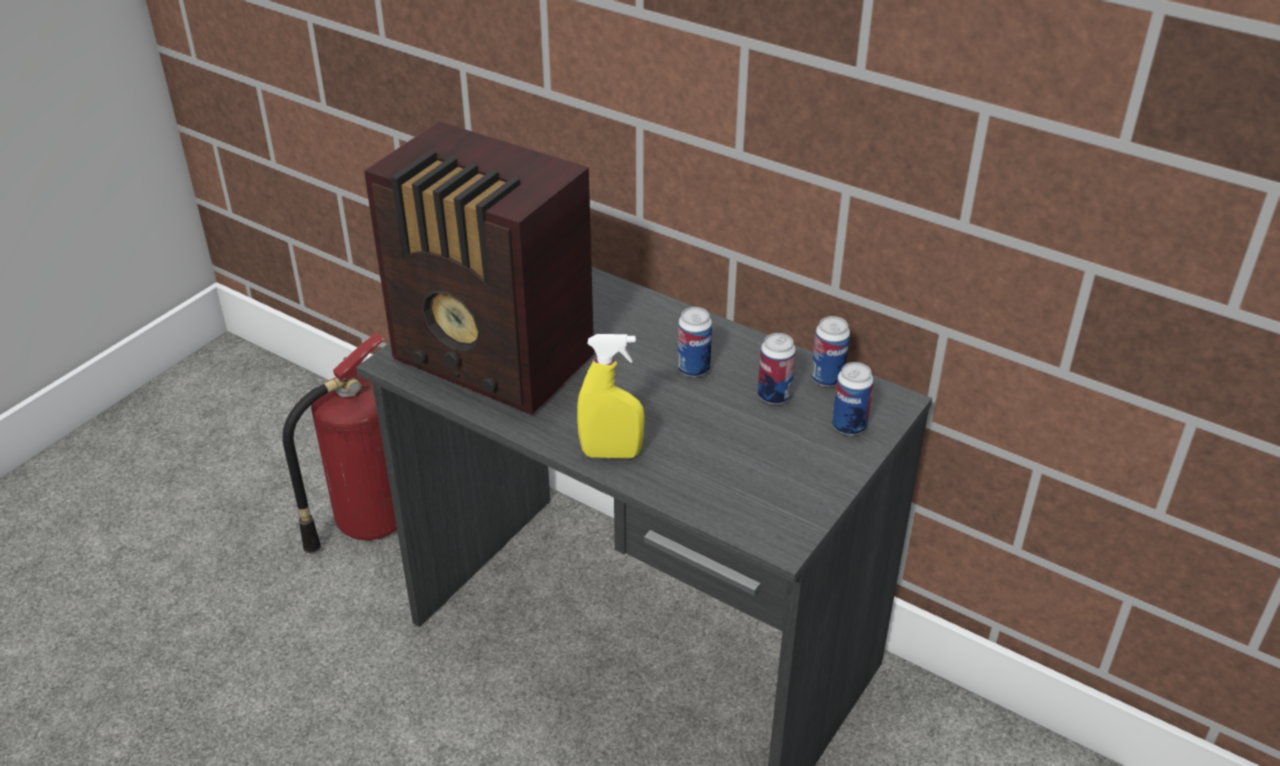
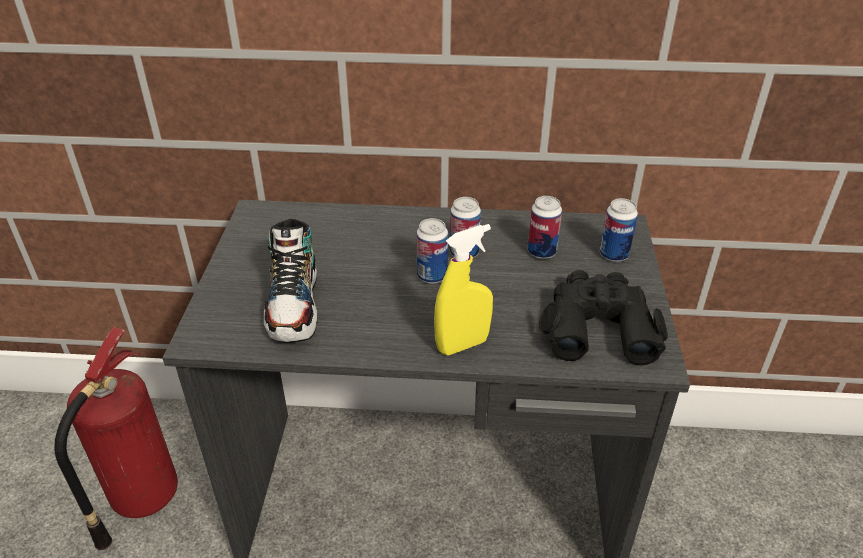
camera: 30 degrees left, 0 degrees up
(494, 362) = (295, 306): radio -> shoe
(758, 487) = (598, 326): none -> black binoculars
(827, 378) = (565, 226): can -> can (432, 276)

